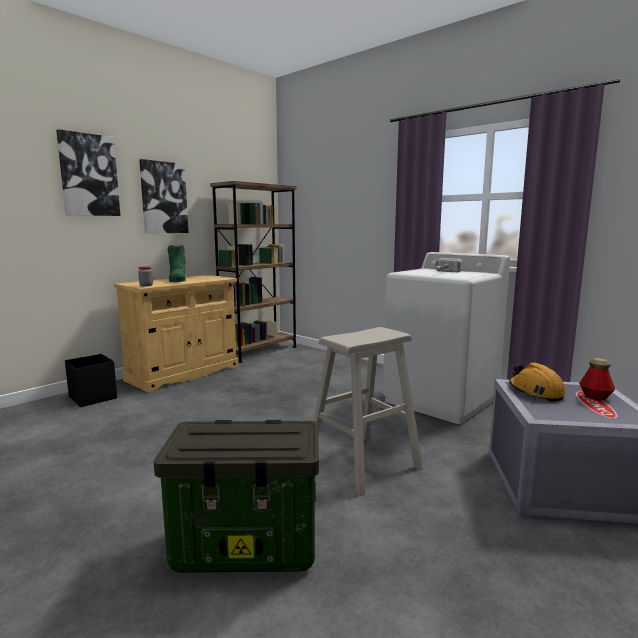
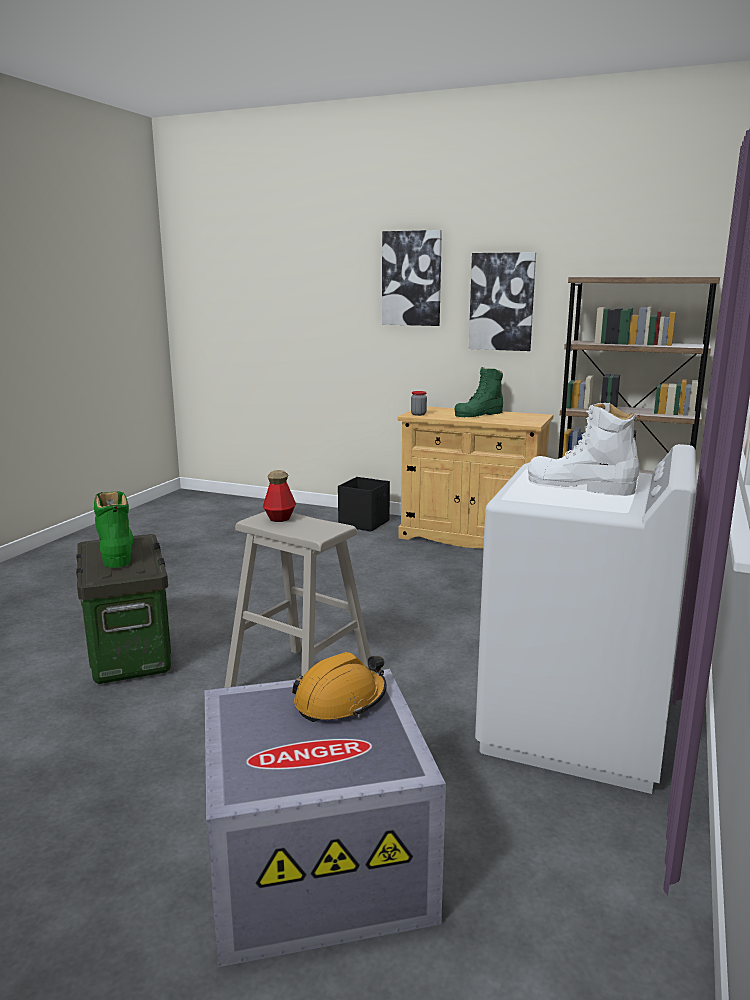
camera: 70 degrees right, 5 degrees up
(232, 437) = (117, 552): none -> green boot
(444, 272) = (579, 486): hammer -> white boot
(595, 397) = (344, 757): bottle -> bottle (280, 518)

